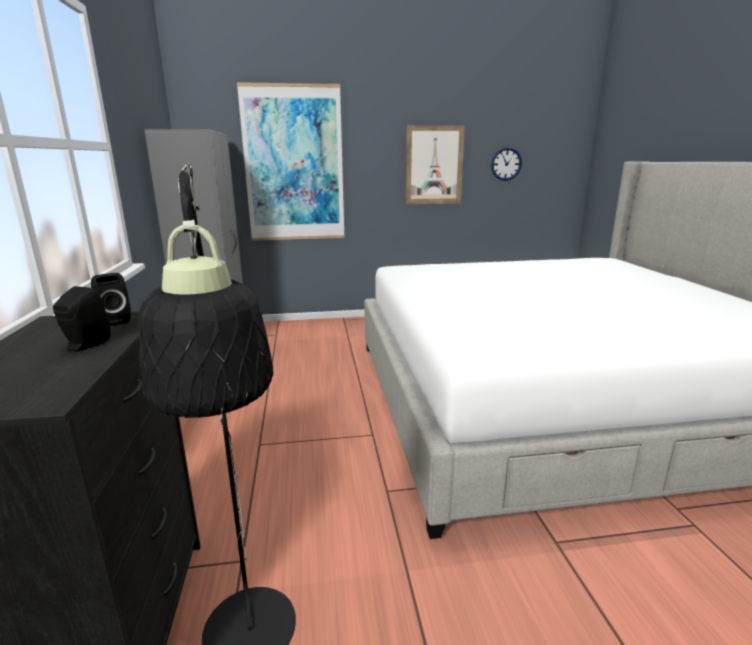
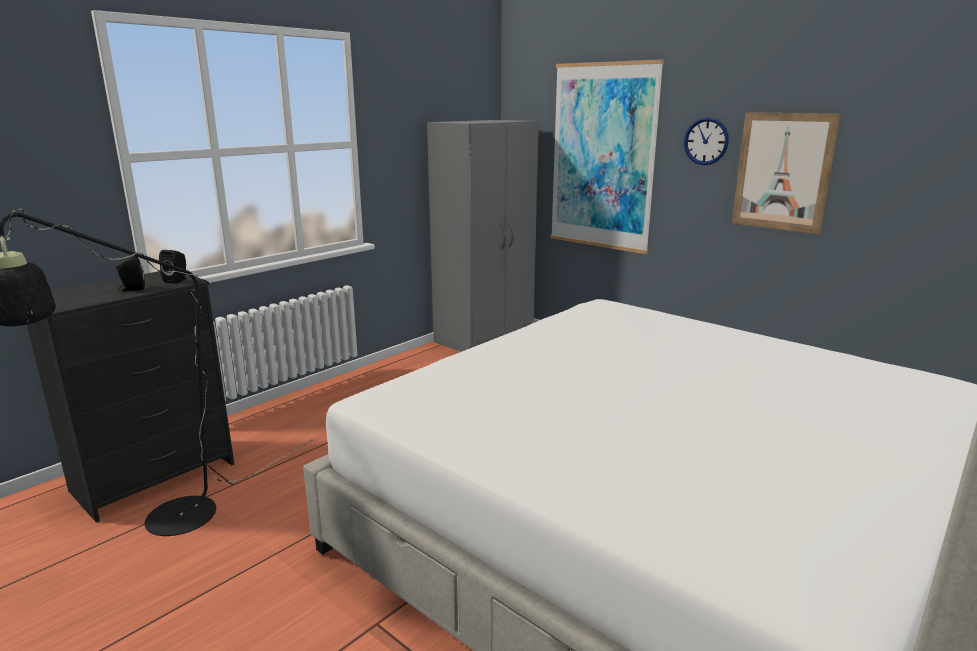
camera: 50 degrees right, 0 degrees up
(506, 164) = (916, 180): wall clock -> wall clock (706, 141)

